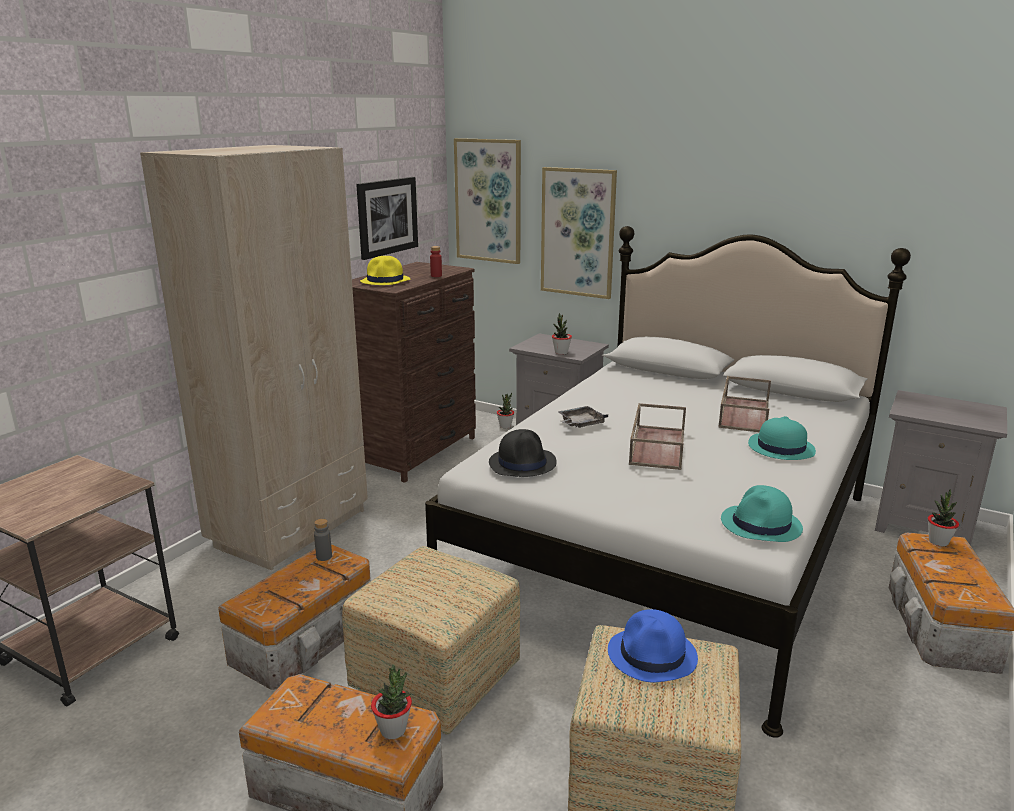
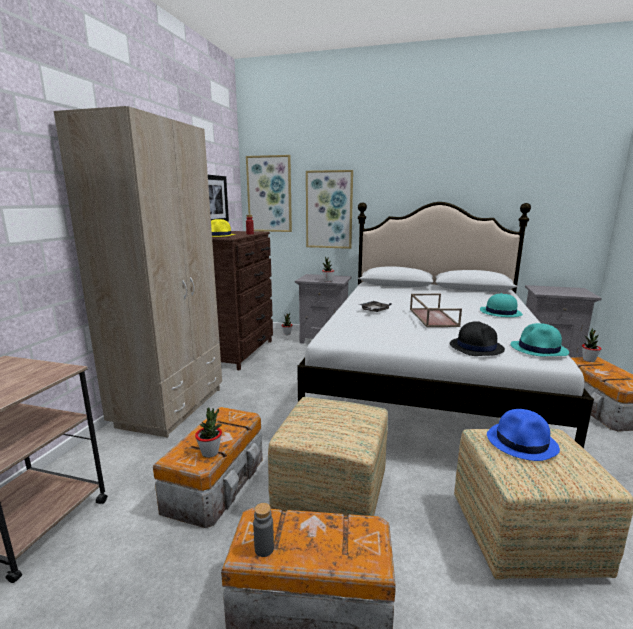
camera: 15 degrees left, 5 degrees down
(324, 556) = (224, 416): grey bottle -> grey bottle (264, 549)
(393, 730) = (360, 539): potted plant -> potted plant (210, 452)
(522, 463) = (360, 332): black hat -> black hat (476, 347)
(743, 414) = (460, 300): brown tray -> none

